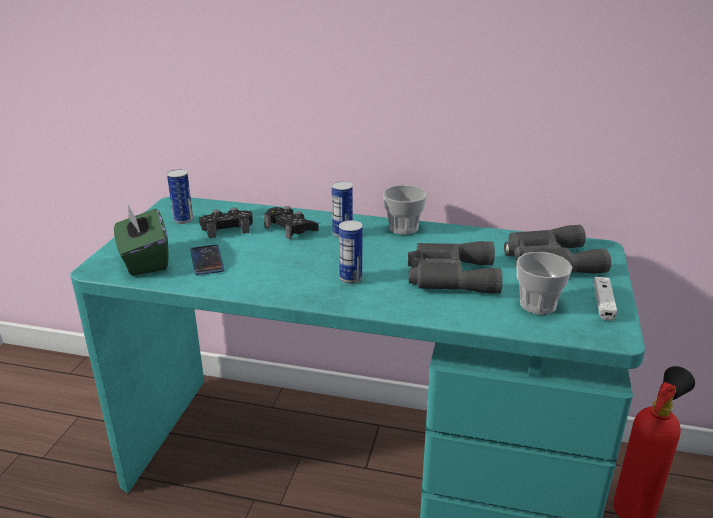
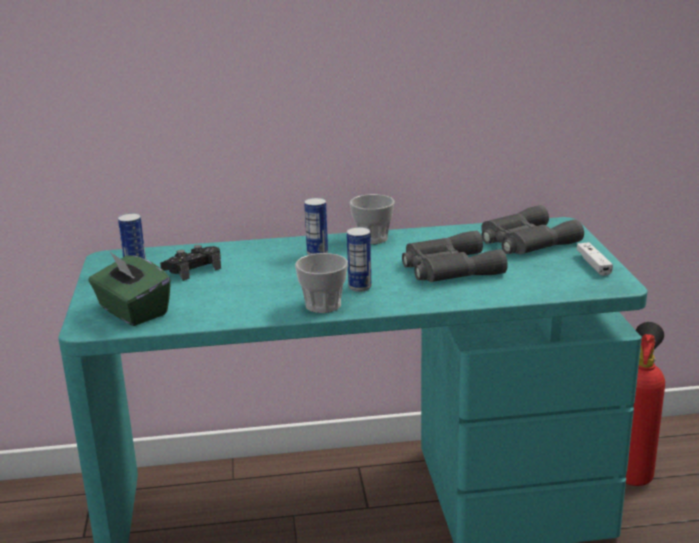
camera: 20 degrees left, 5 degrees down
(207, 260) = (200, 299): phone -> none
(290, 228) = (260, 258): black game controller -> none
(538, 305) = (541, 275): cup -> cup (323, 305)

